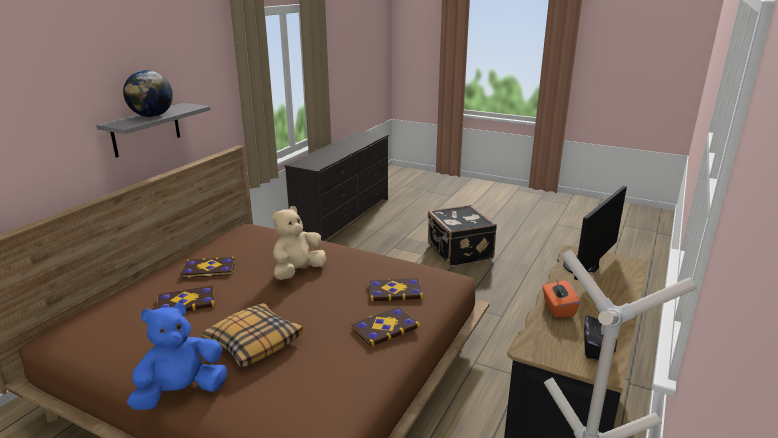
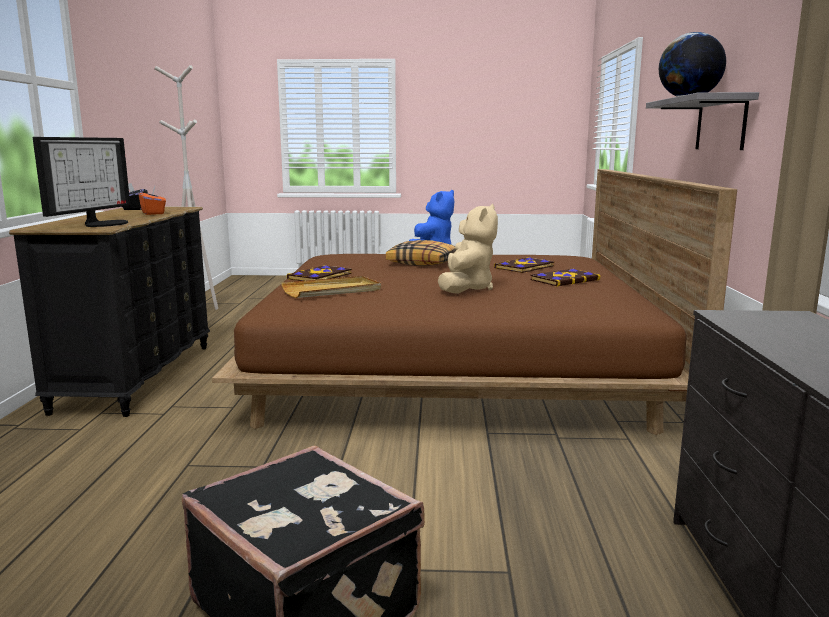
camera: 155 degrees right, 10 degrees down
(395, 291) = (332, 291): book -> beige tray

